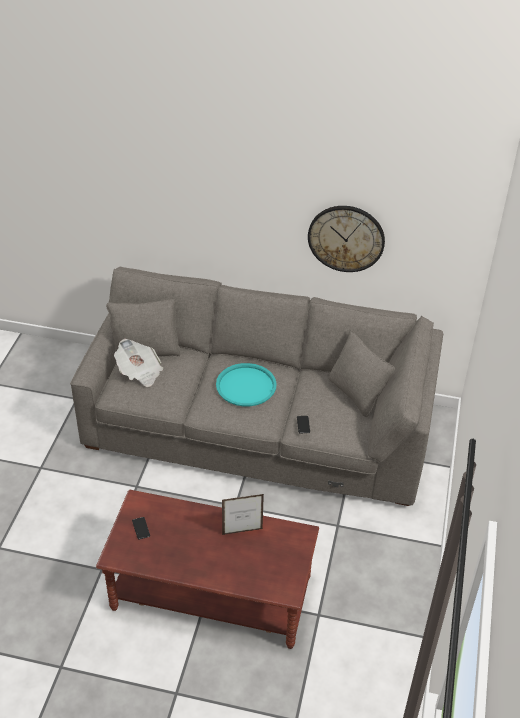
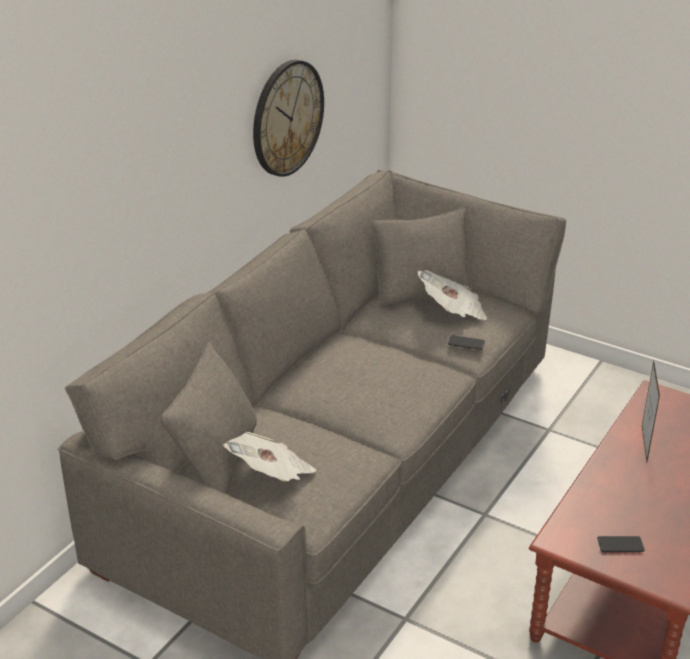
camera: 70 degrees left, 10 degrees down
(246, 385) = (363, 374): turquoise tray -> none
(338, 411) = (452, 310): none -> newspaper

